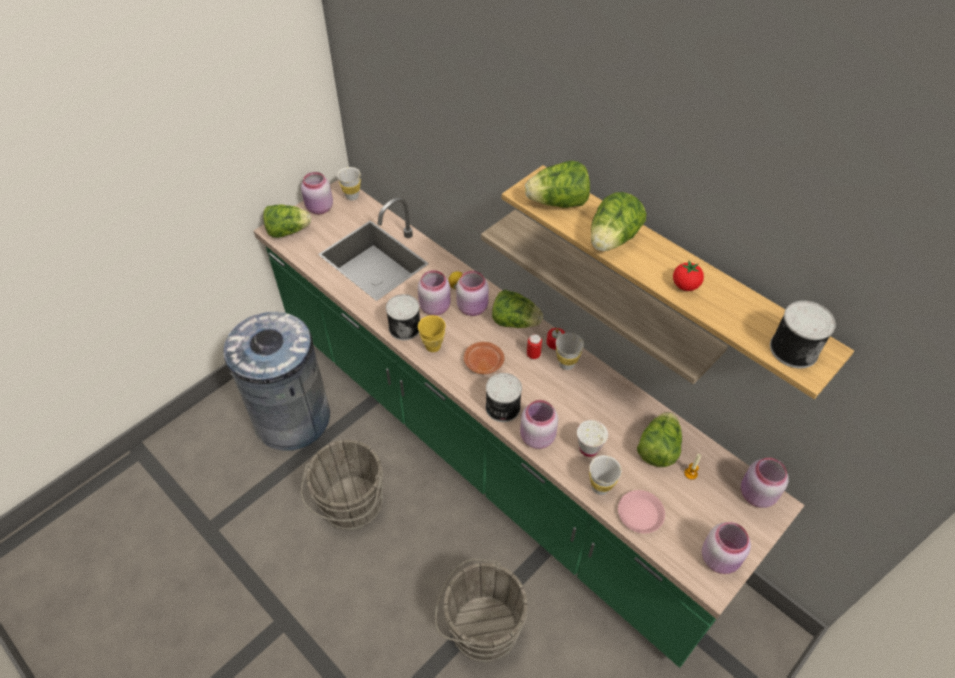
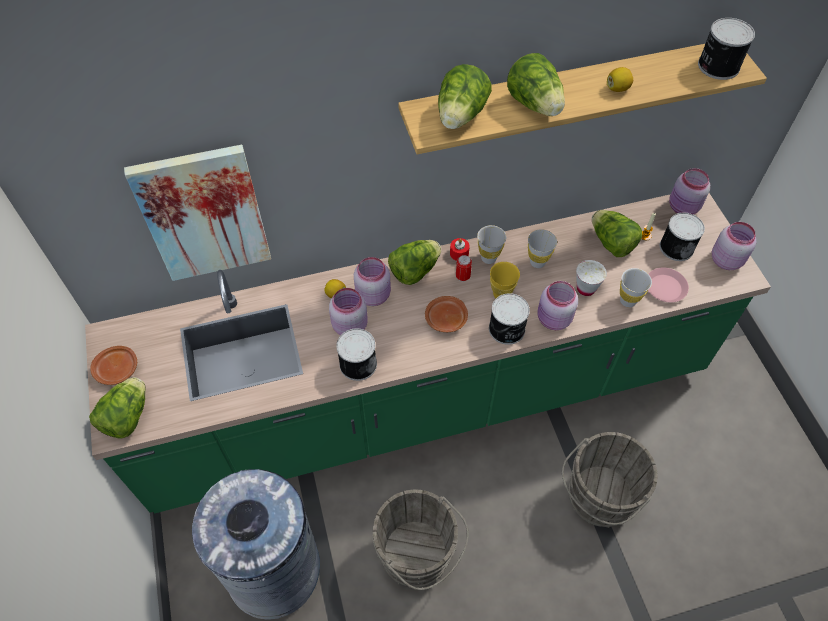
camera: 60 degrees left, 5 degrees up
(319, 208) = (117, 369): pink jar -> brown plate
(352, 196) = (127, 329): white cup -> white cup (537, 262)
(416, 153) = (204, 214): none -> picture
(433, 346) = (399, 351): yellow cup -> yellow cup (501, 294)
(609, 292) = (496, 166): shelf -> none
(685, 285) = (617, 88): tomato -> lemon
(699, 506) = (676, 246): none -> can

